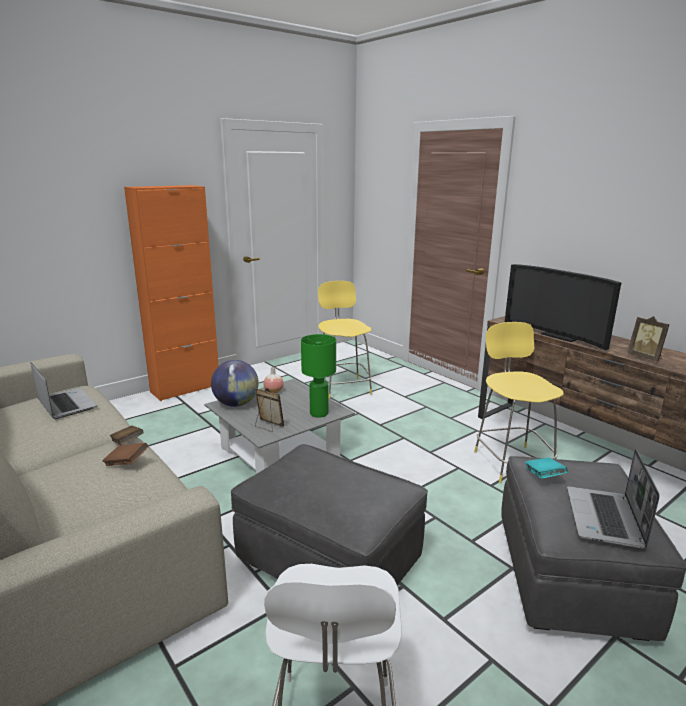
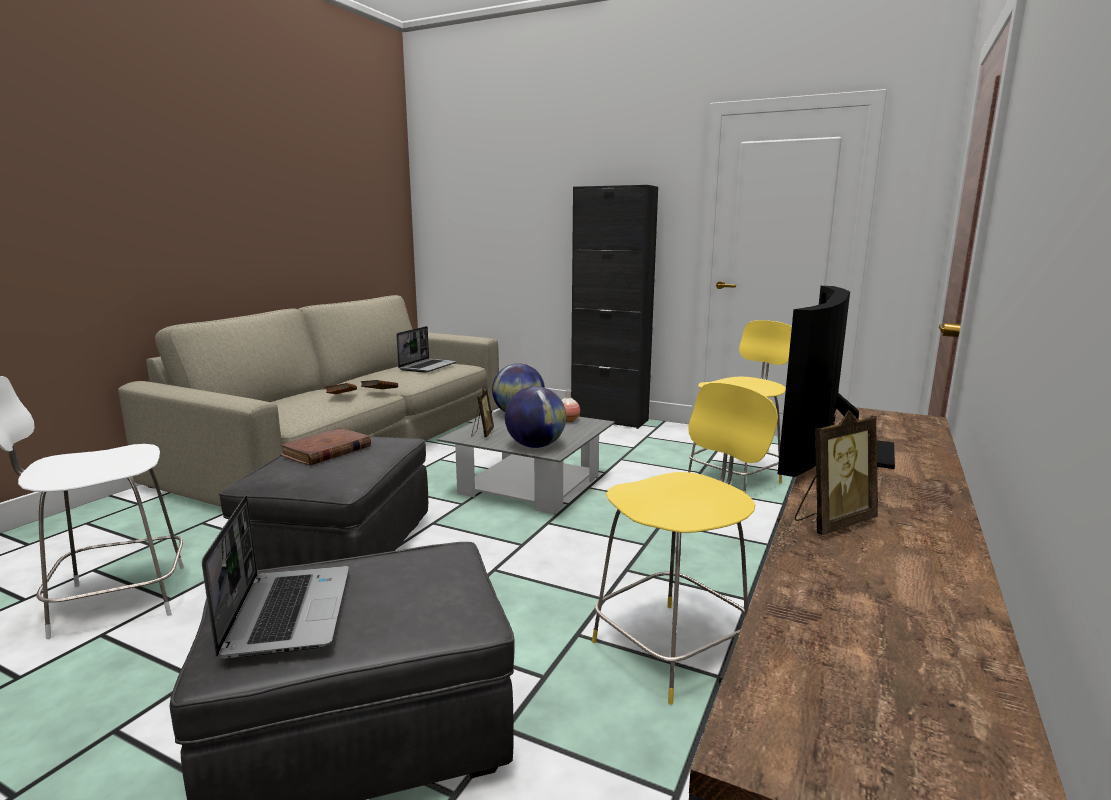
camera: 65 degrees right, 5 degrees down
(185, 388) = (609, 419): orange cabinet -> black cabinet
(315, 485) = (326, 451): none -> brown book
(318, 413) = (535, 446): green table lamp -> globe
(544, 476) = (403, 561): turquoise book -> none
(605, 519) = (287, 611): laptop -> laptop turned 90 degrees clockwise
(645, 357) = (832, 522): picture frame -> picture frame turned 150 degrees counterclockwise

